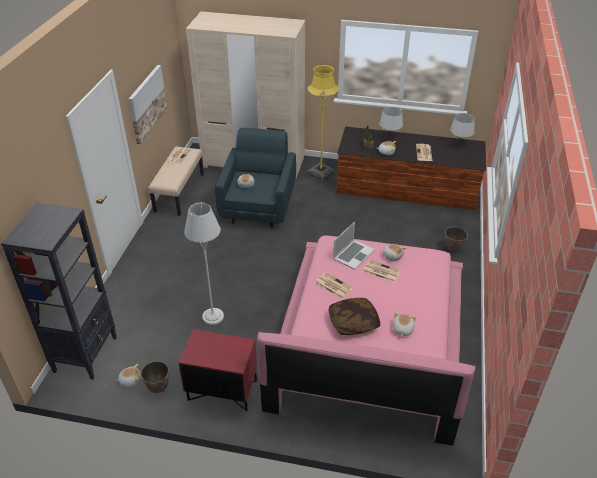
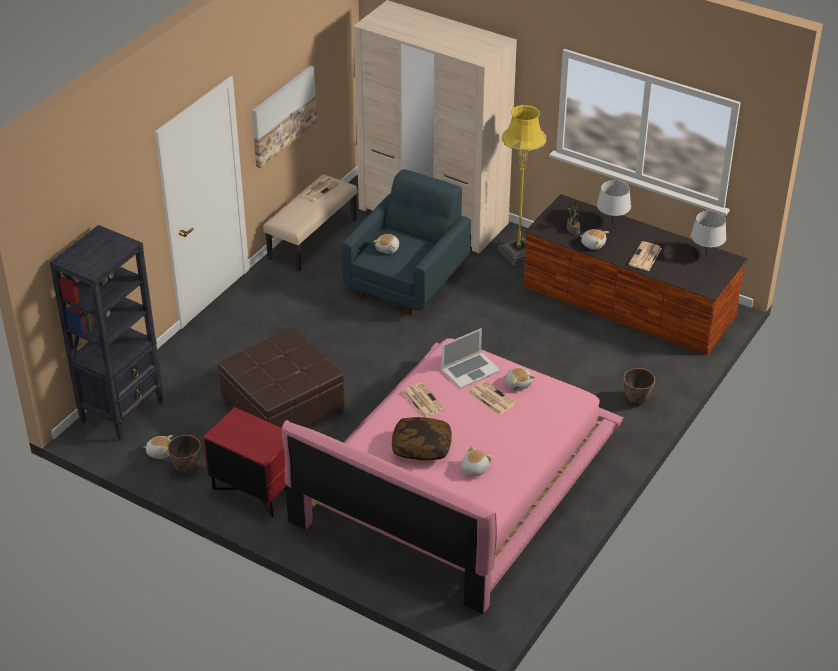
camera: 20 degrees right, 0 degrees up
(213, 317) = (282, 407): grey floor lamp -> brown ottoman

